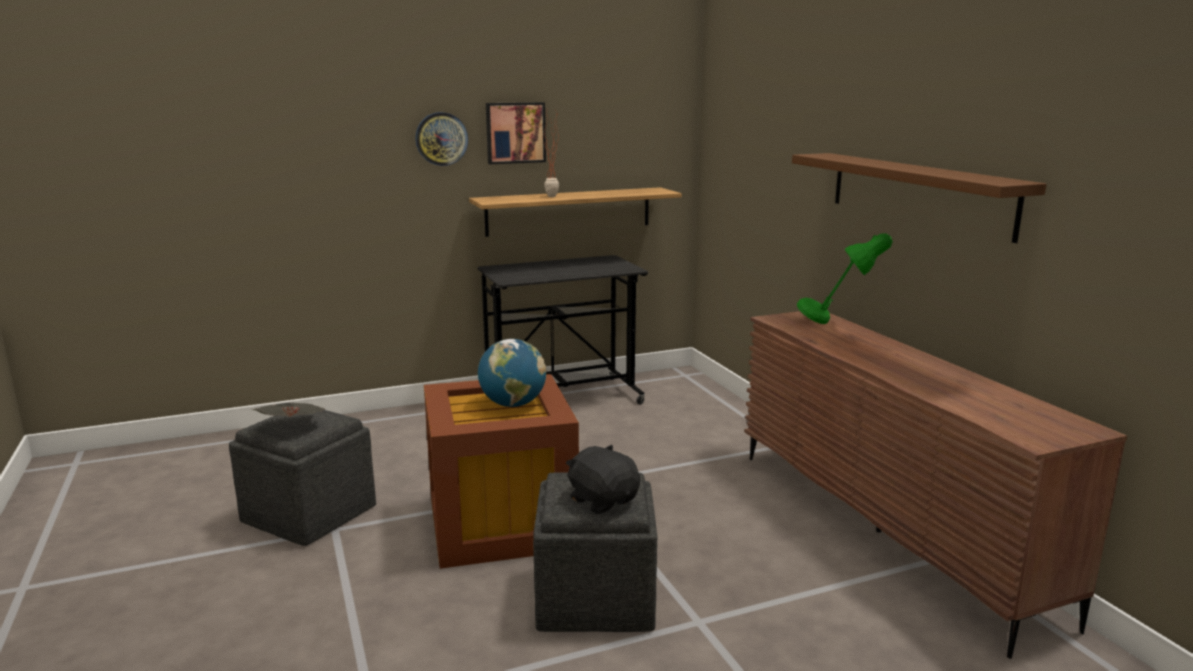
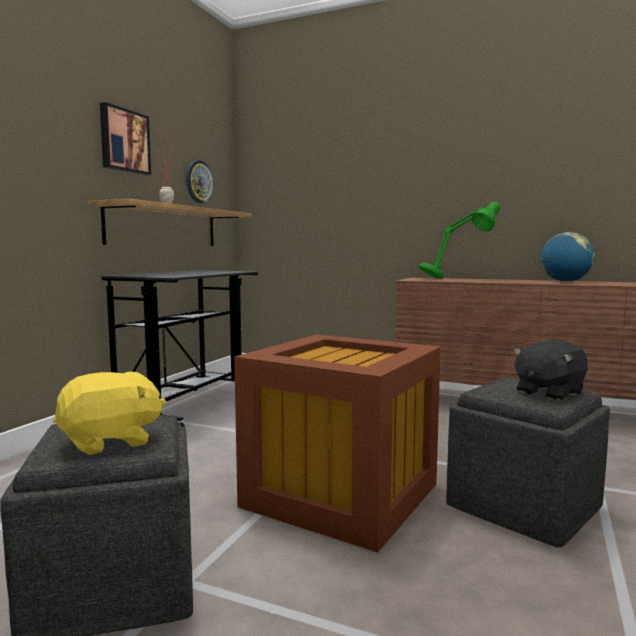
camera: 45 degrees left, 10 degrees down
(292, 427) = (111, 441): newspaper -> yellow plush toy
(441, 139) = (61, 129): wall clock -> wall clock (199, 182)
(513, 404) = (344, 354): globe -> globe (565, 281)
(603, 500) = (548, 392): black plush toy -> black plush toy turned 45 degrees counterclockwise
(918, 193) = (498, 177): brown shelf -> none

